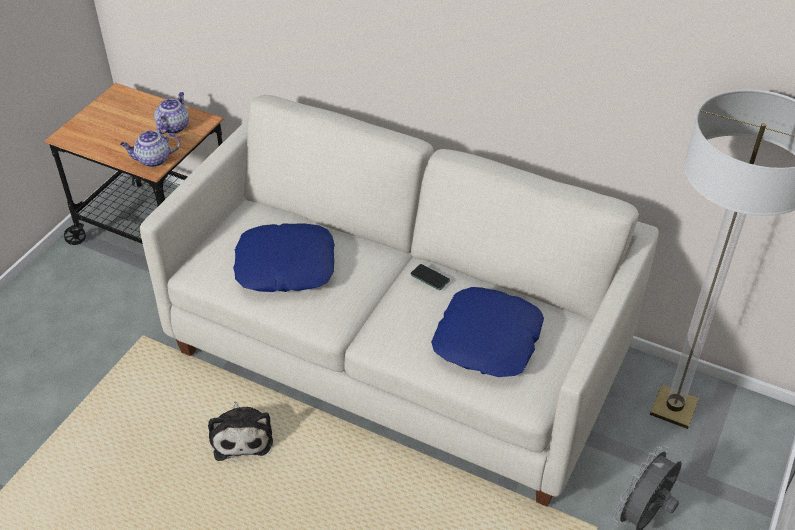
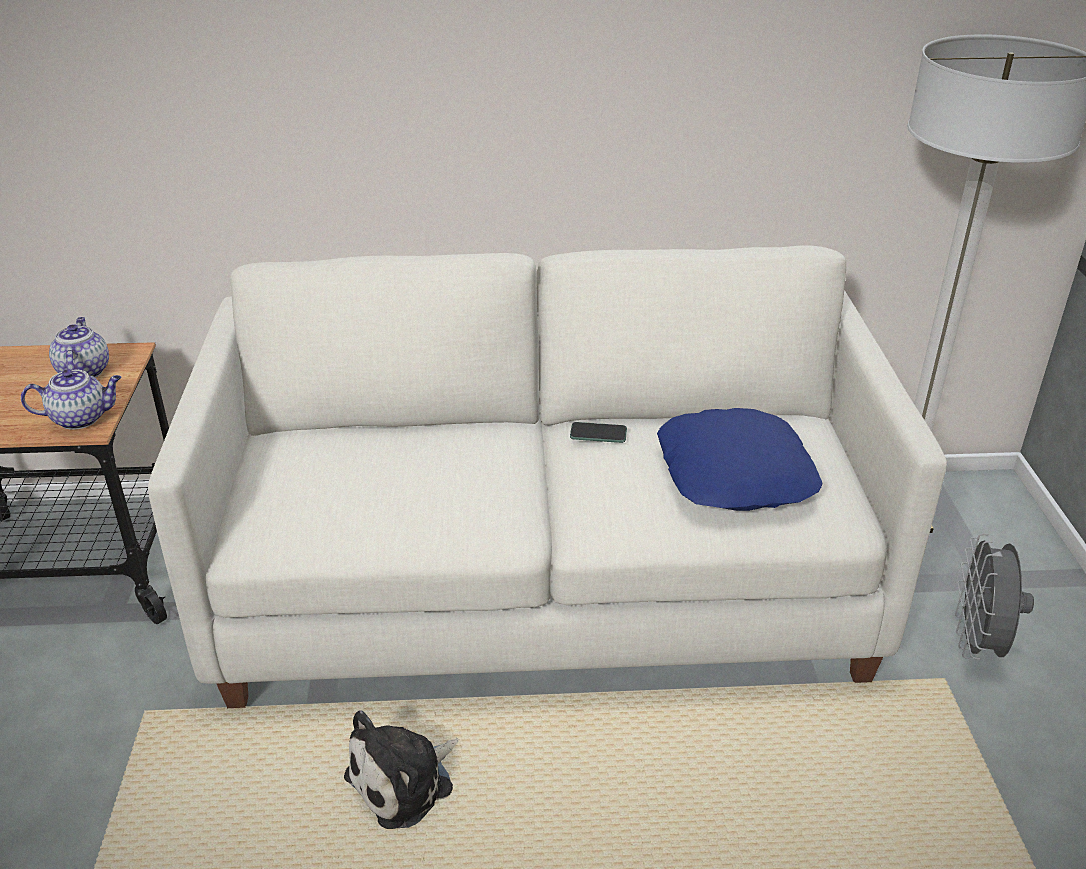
camera: 30 degrees left, 10 degrees down
(153, 160) = (81, 418): teapot -> teapot turned 150 degrees counterclockwise
(242, 435) = (406, 780): plush toy -> plush toy turned 90 degrees clockwise
(285, 265) = (390, 485): blue pillow -> none

